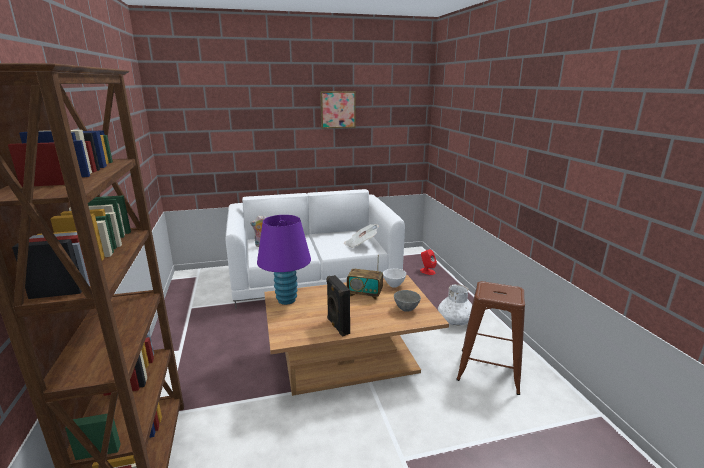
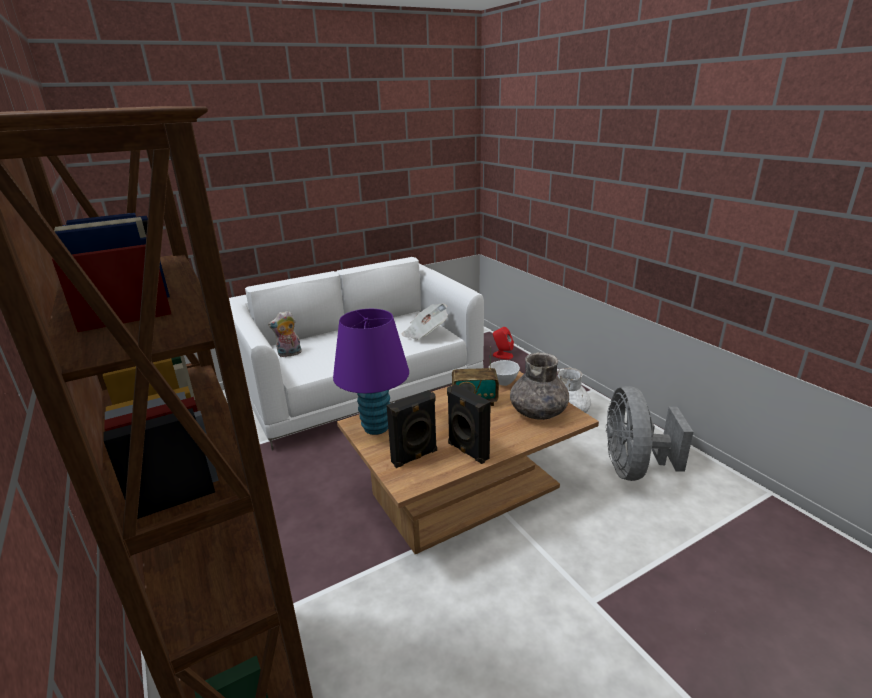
camera: 15 degrees left, 5 degrees up
(300, 323) = (415, 457): none -> black speaker
(337, 109) = (362, 147): picture -> none
(406, 309) = (538, 412): grey bowl -> grey vase
(488, 371) = (633, 468): brown stool -> grey fan

